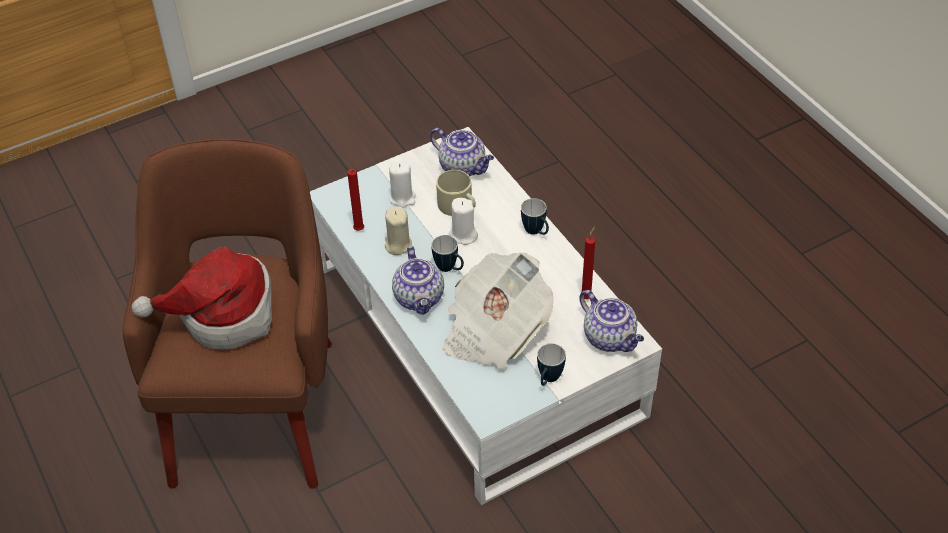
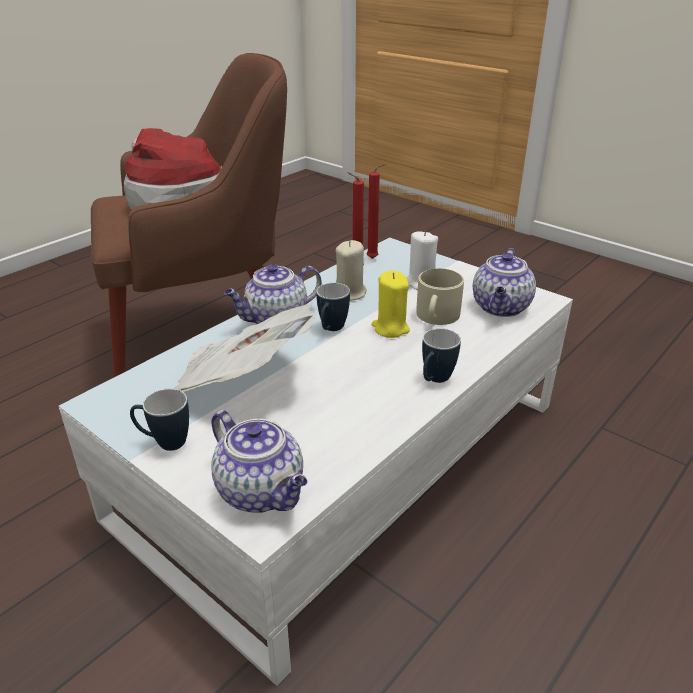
camera: 70 degrees right, 15 degrees down
(463, 235) = (390, 328): white candle -> yellow candle
(587, 296) = (339, 450): red candle -> red candle (374, 259)
(610, 338) = (262, 492): teapot -> teapot turned 75 degrees counterclockwise

